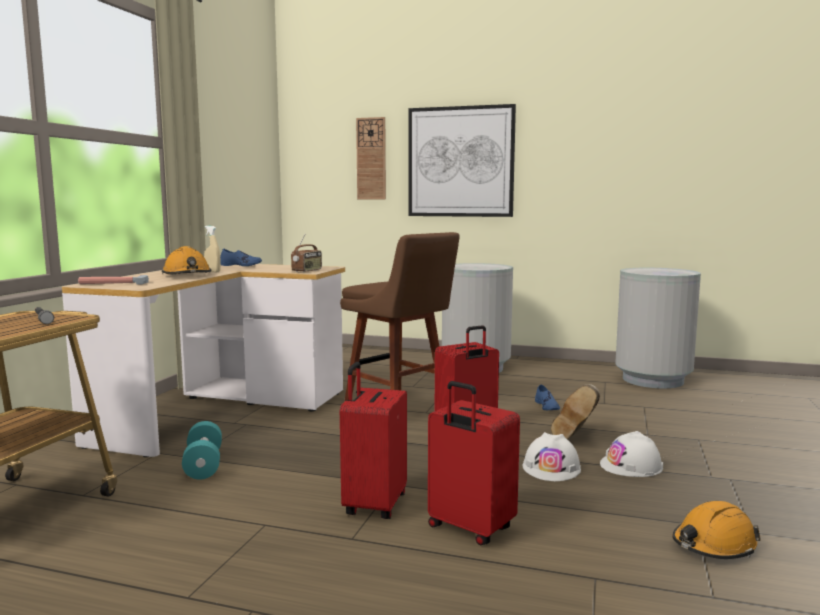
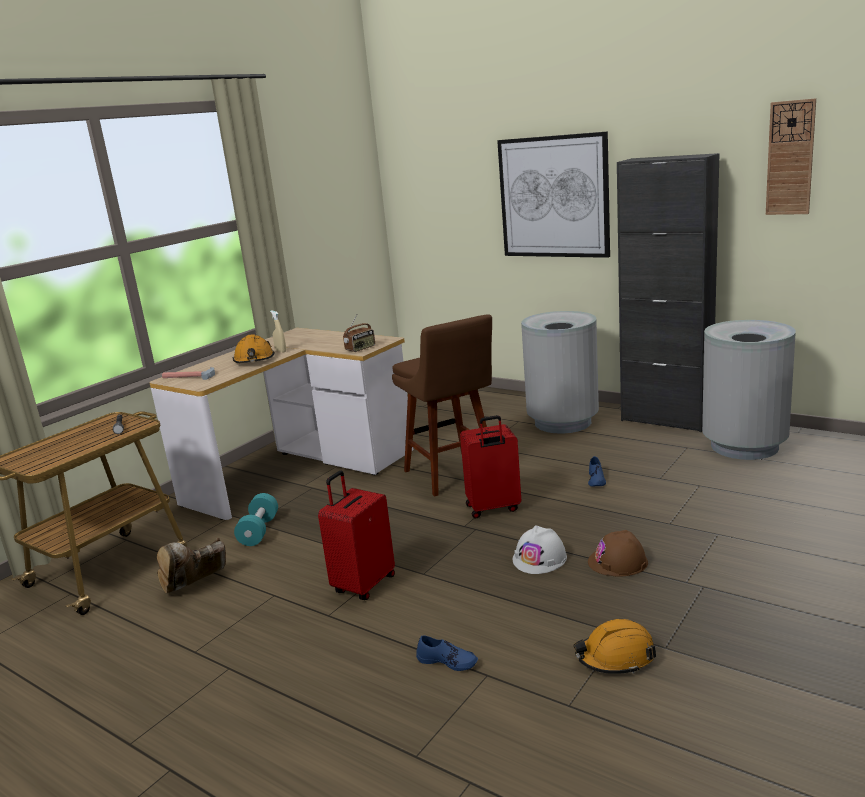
camera: 20 degrees right, 10 degrees up
(241, 265) = (315, 335): blue shoe -> blue shoe (447, 661)
(371, 159) = (466, 195): wall clock -> wall clock (790, 158)
(469, 529) = (422, 616): red suitcase -> none
(567, 365) = (666, 420): none -> black cabinet
(576, 437) = (593, 522): brown boot -> brown boot (195, 587)
(631, 466) = (618, 562): white hard hat -> brown hard hat

